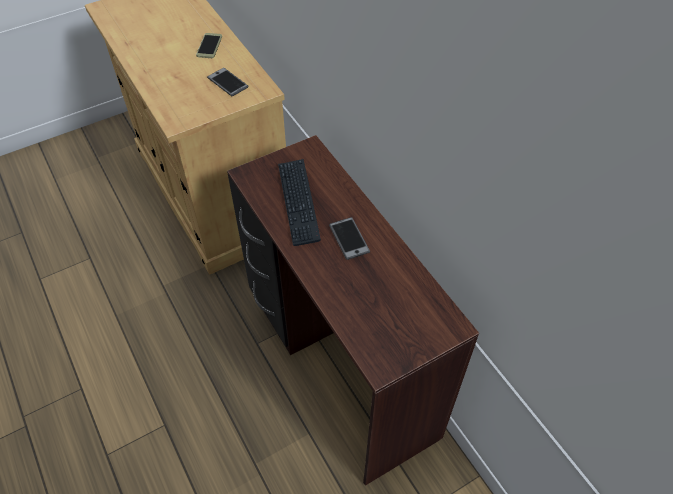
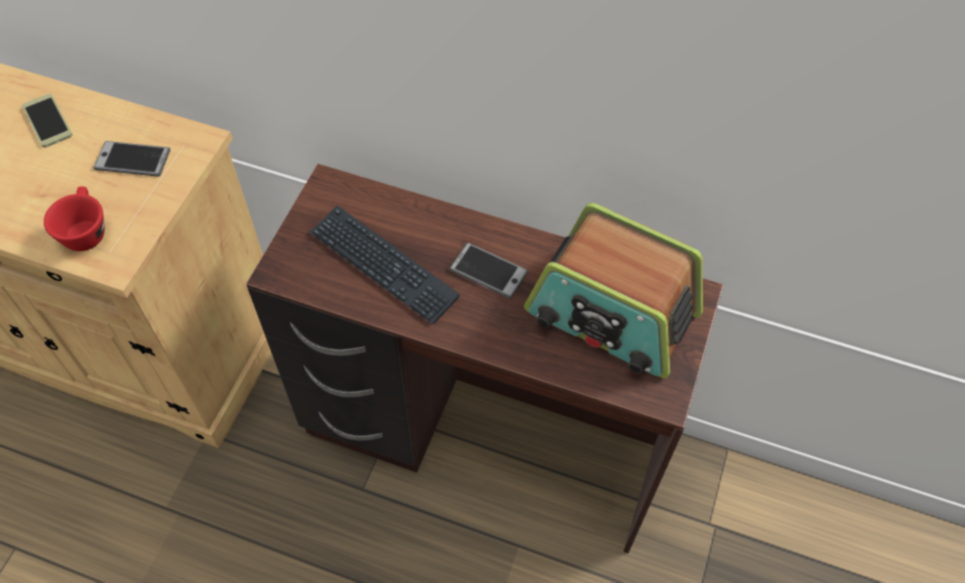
camera: 40 degrees left, 5 degrees up
(177, 102) = (85, 230): none -> red cup
(394, 304) = (611, 314): none -> radio

